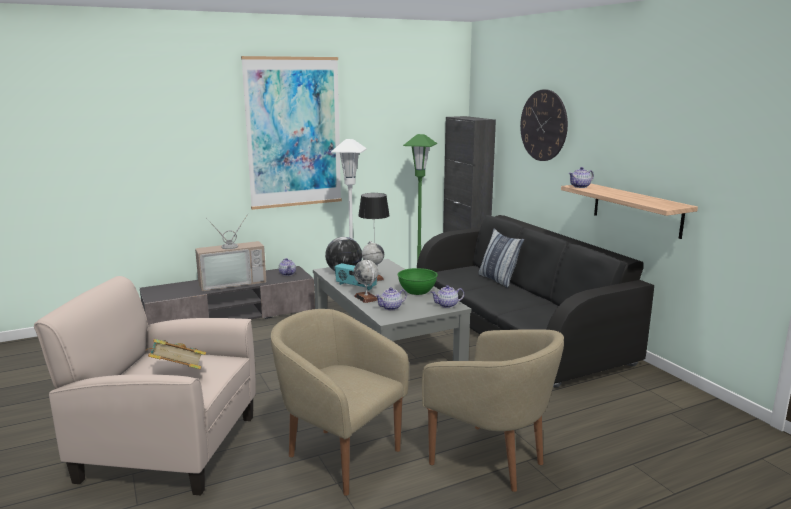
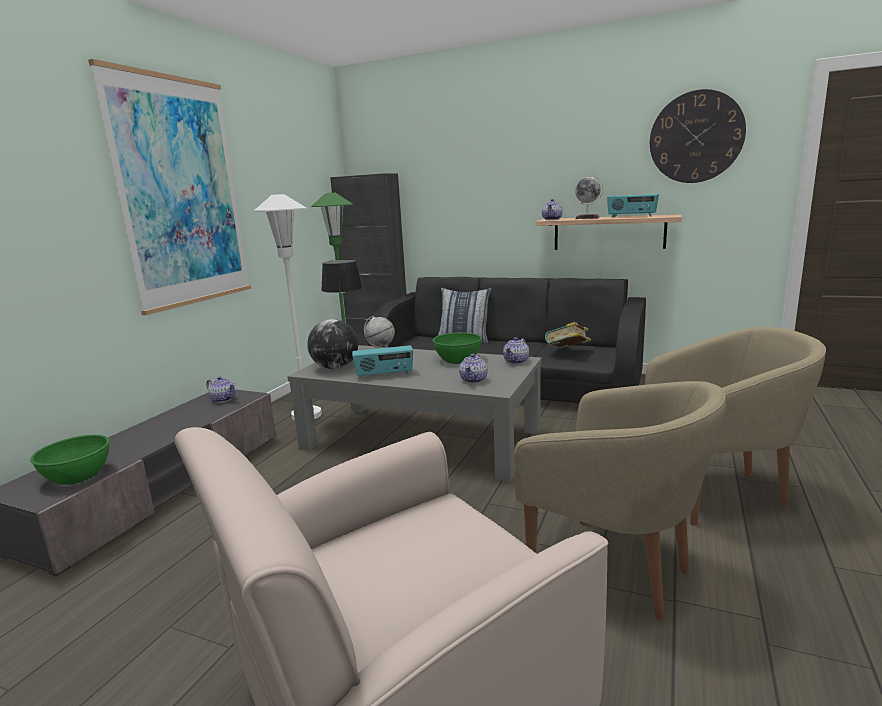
camera: 40 degrees left, 0 degrees up
(176, 292) = (78, 476): none -> green bowl
(177, 374) = (438, 561): book -> book (567, 352)
(232, 282) = (156, 432): television -> none
(338, 456) = (614, 570): beige armchair -> beige armchair turned 135 degrees counterclockwise
(366, 298) = (425, 381): globe -> globe (587, 218)
(543, 125) = (470, 170): wall clock -> wall clock (696, 137)
(643, 199) = (631, 216): none -> radio

